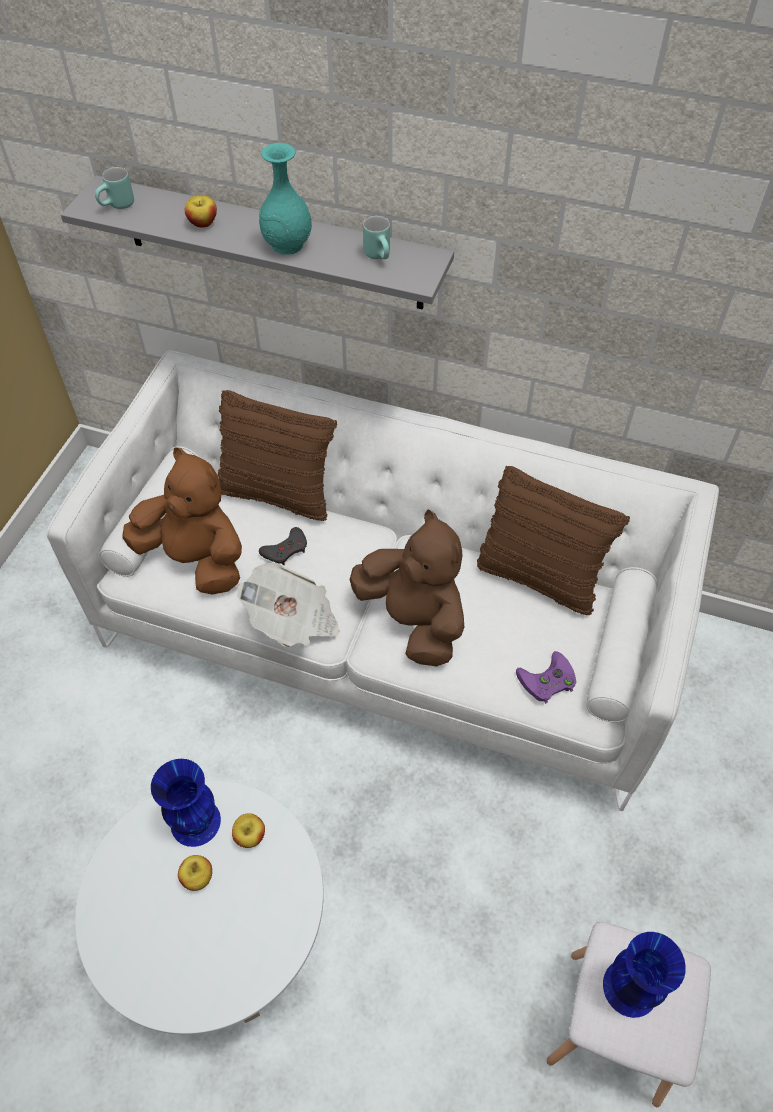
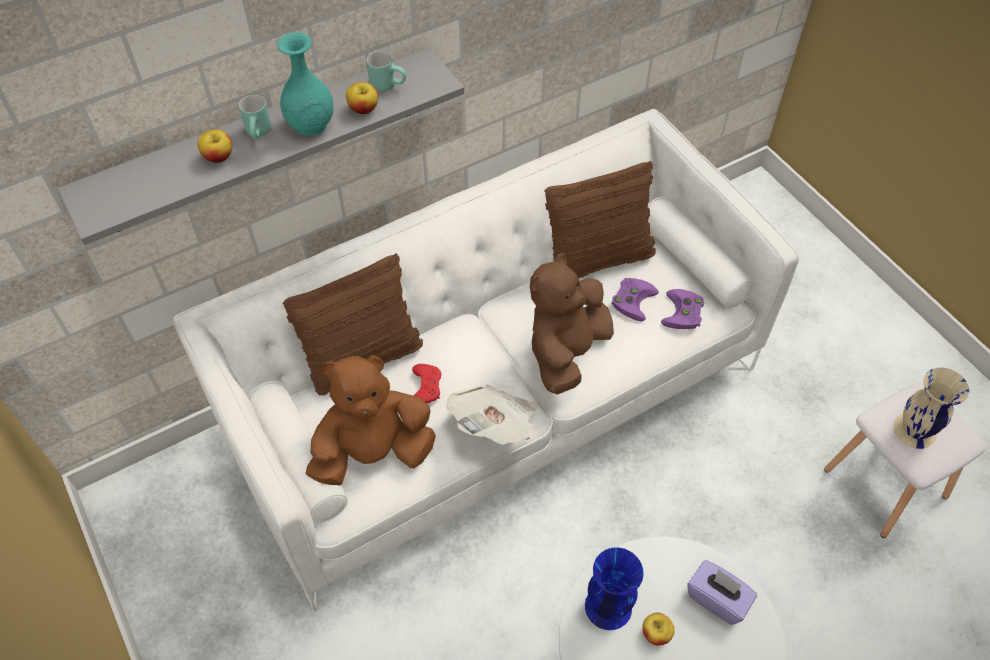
camera: 50 degrees left, 0 degrees up
(118, 206) = (124, 195): turquoise mug -> turquoise mug (260, 133)
(250, 836) = (649, 576): apple -> apple (363, 109)
(271, 908) = (717, 599): none -> purple tissue box
(286, 550) = (425, 387): grey game controller -> red game controller
(413, 620) = (566, 352): brown plush toy -> brown plush toy turned 60 degrees counterclockwise
(520, 631) = (632, 299): none -> purple game controller
(629, 986) = (914, 430): blue vase -> beige vase

